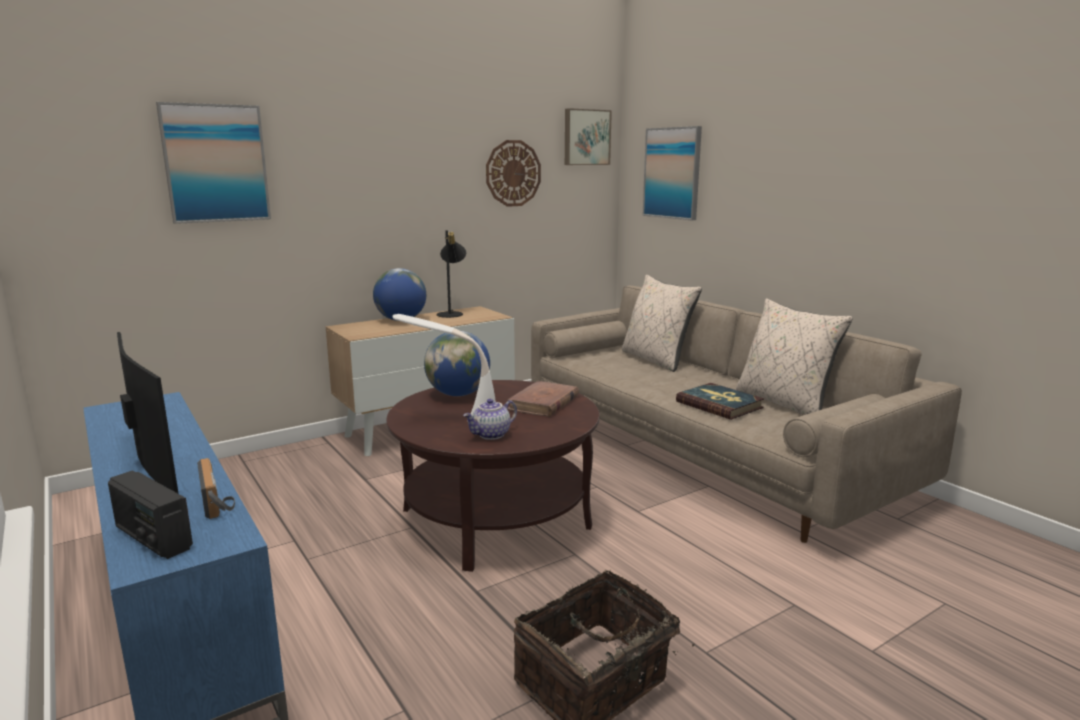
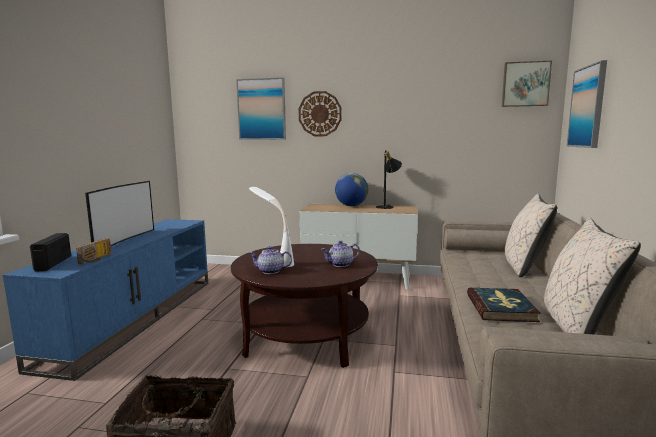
camera: 45 degrees right, 5 degrees down
(458, 394) = (311, 249): globe -> none
(513, 173) = (452, 113): wall clock -> wall clock (320, 114)
(543, 403) = (340, 264): brown book -> teapot

